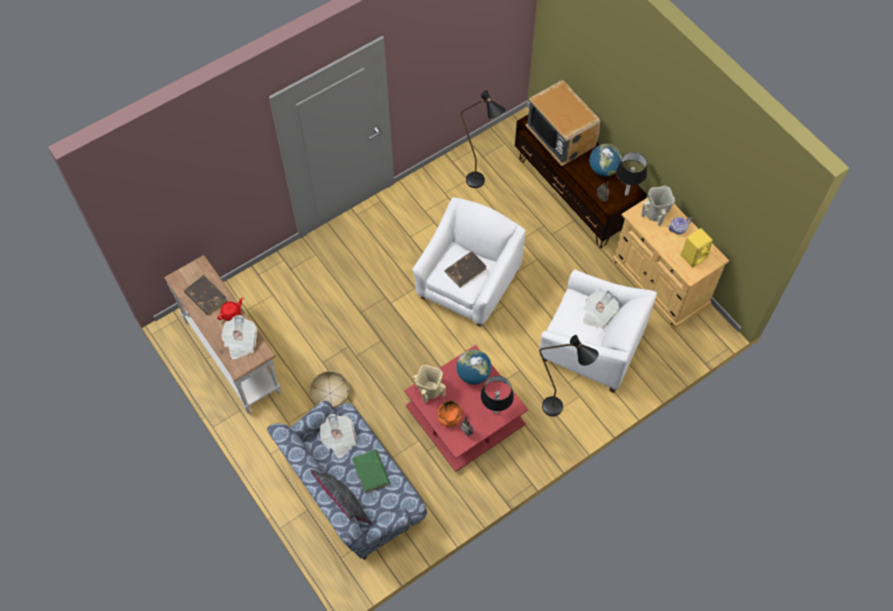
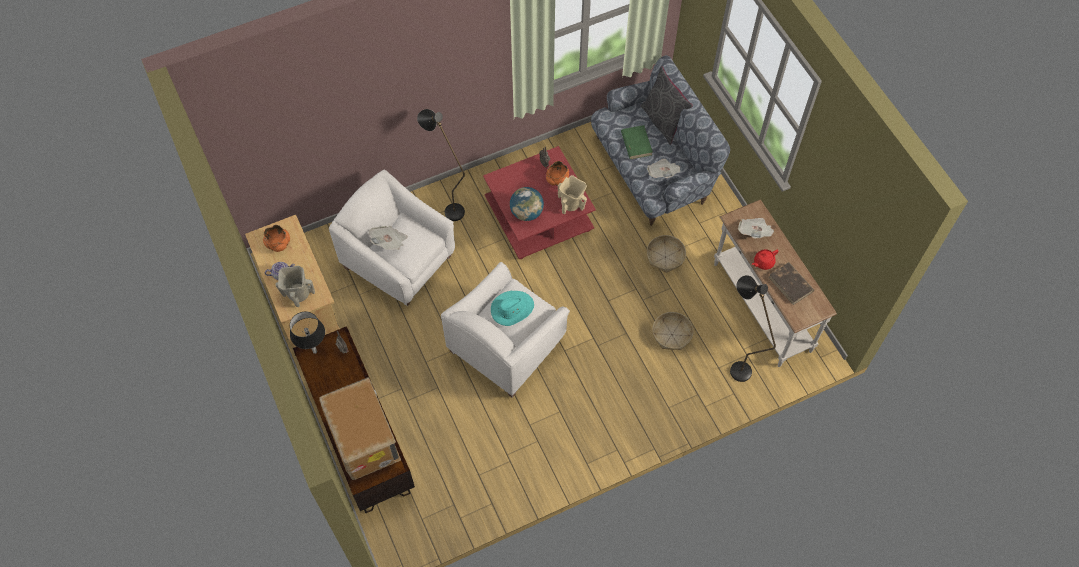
camera: 170 degrees left, 0 degrees up
(318, 317) = (671, 335): none -> basket
(465, 270) = (512, 309): brown book -> turquoise hat
(481, 184) = (465, 466): black floor lamp -> black floor lamp (734, 366)
(495, 412) = (513, 177): black table lamp -> none
(603, 169) = (329, 386): globe -> none
(694, 256) = (278, 243): yellow speaker -> orange bowl

